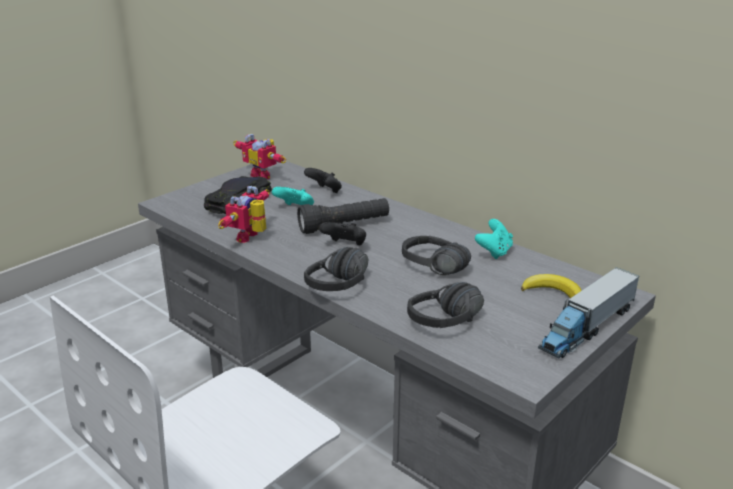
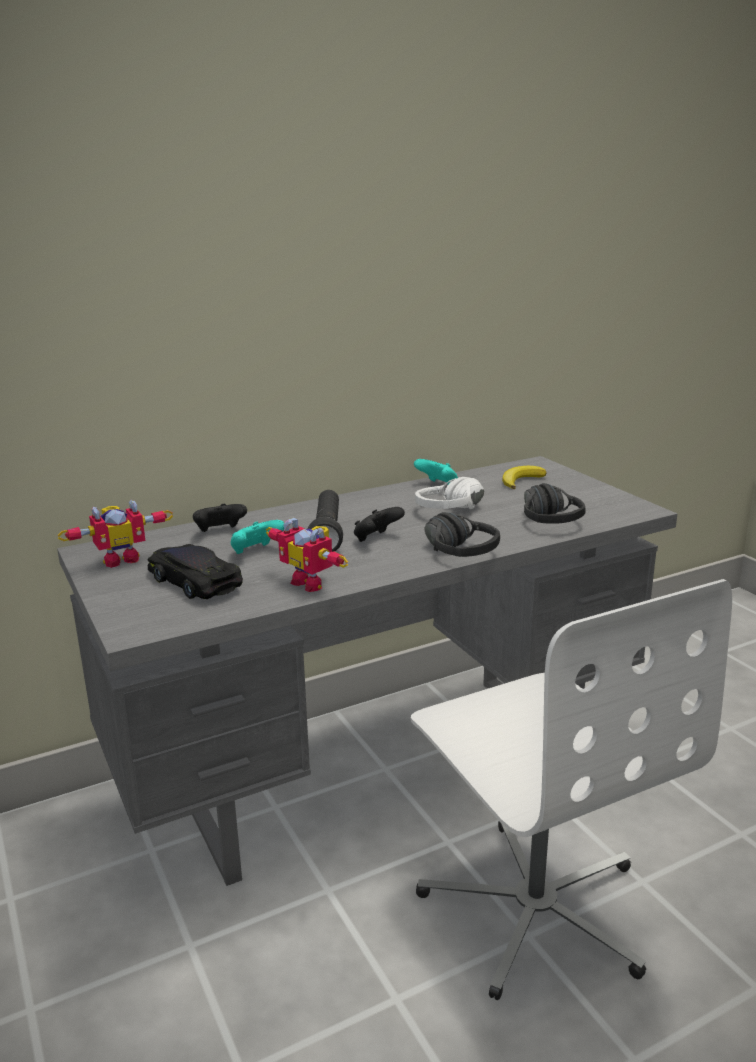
camera: 70 degrees left, 5 degrees down
(429, 270) = (456, 513): black headphones -> white headphones
(587, 327) = (580, 481): toy truck -> none

